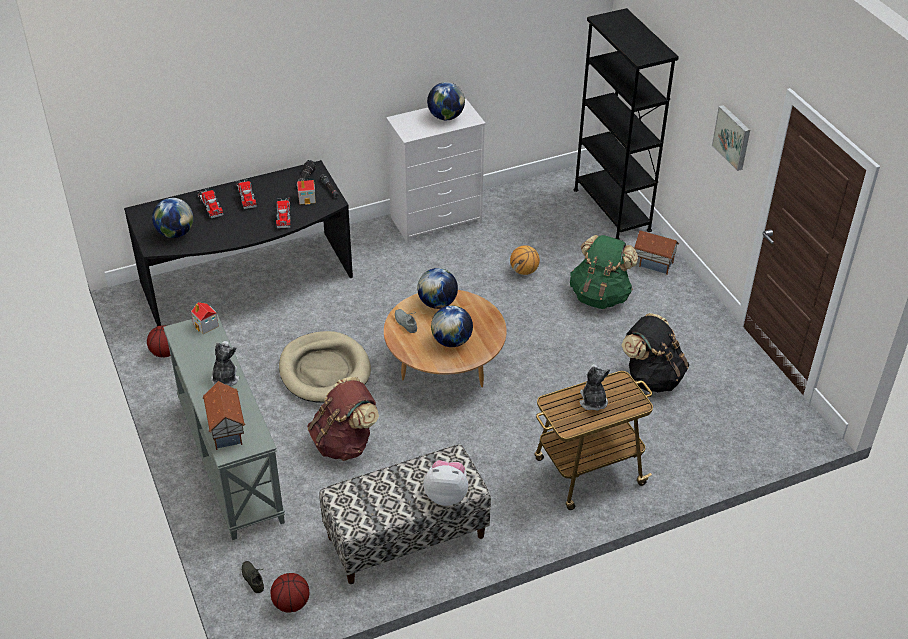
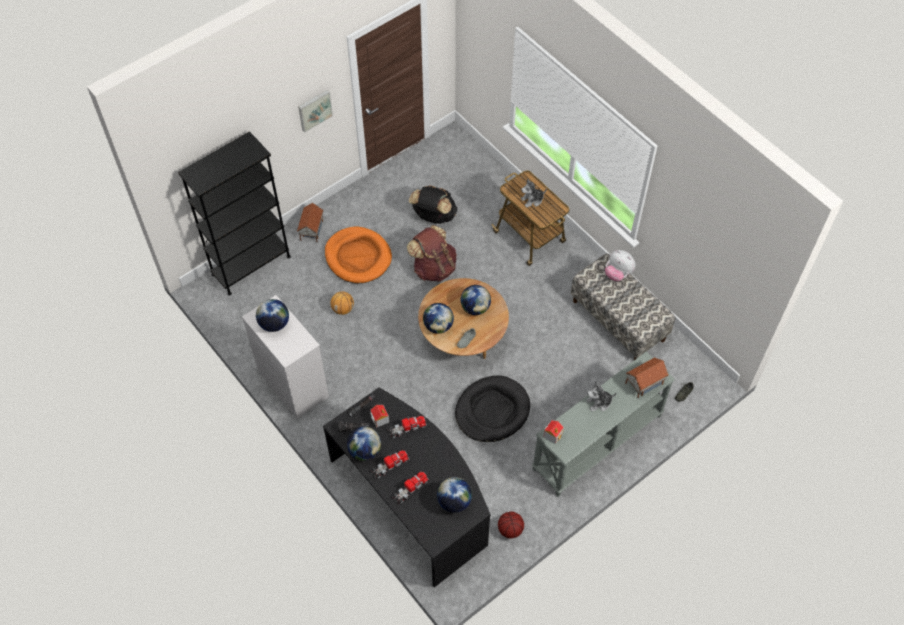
camera: 105 degrees left, 15 degrees up
(274, 183) = (365, 450): none -> globe
(291, 603) = (691, 367): basketball -> none
(324, 370) = (492, 411): beige dog bed -> black dog bed
(344, 443) = (556, 377): brown backpack -> brown backpack (434, 268)
(446, 495) = (618, 273): plush toy -> plush toy turned 45 degrees counterclockwise
(600, 296) = (358, 257): green backpack -> orange dog bed

